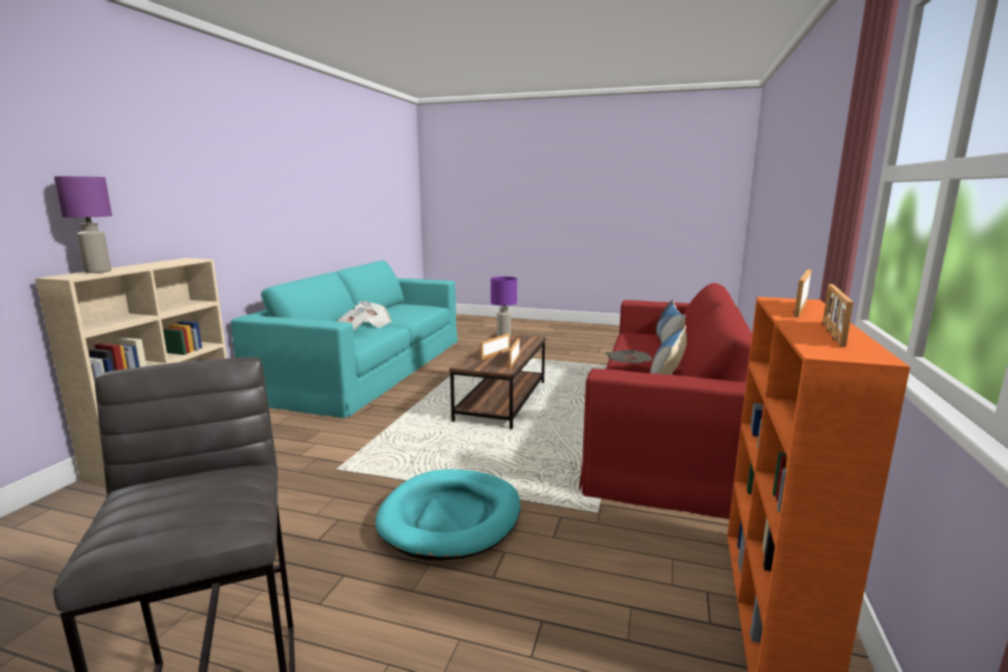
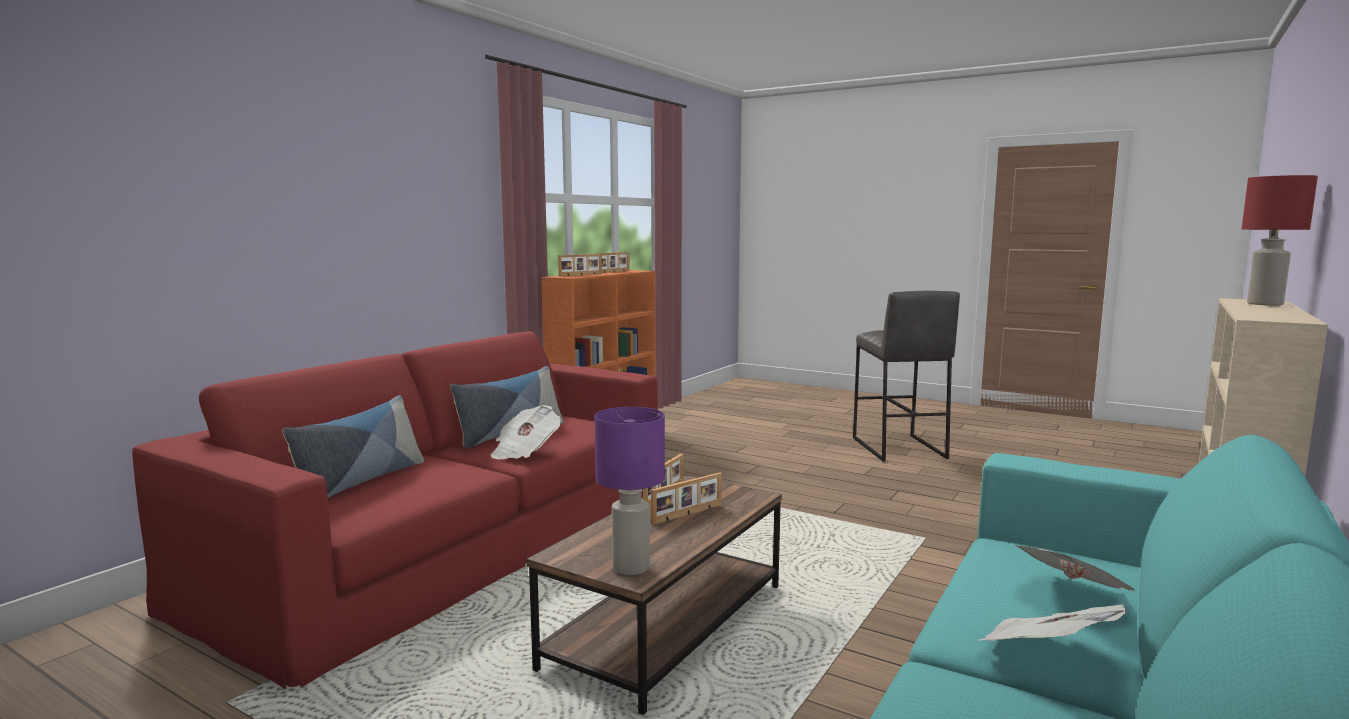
camera: 165 degrees left, 5 degrees down
(98, 271) = (1263, 304): purple table lamp -> red table lamp
(451, 518) = (786, 491): turquoise dog bed -> none

